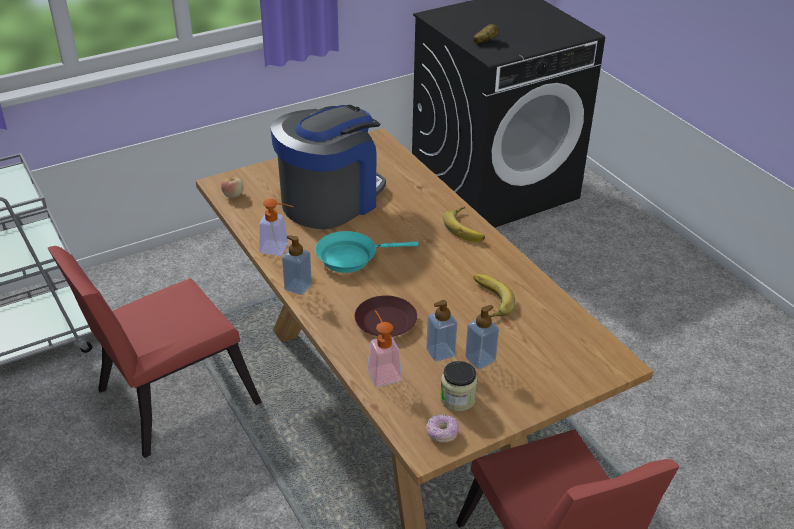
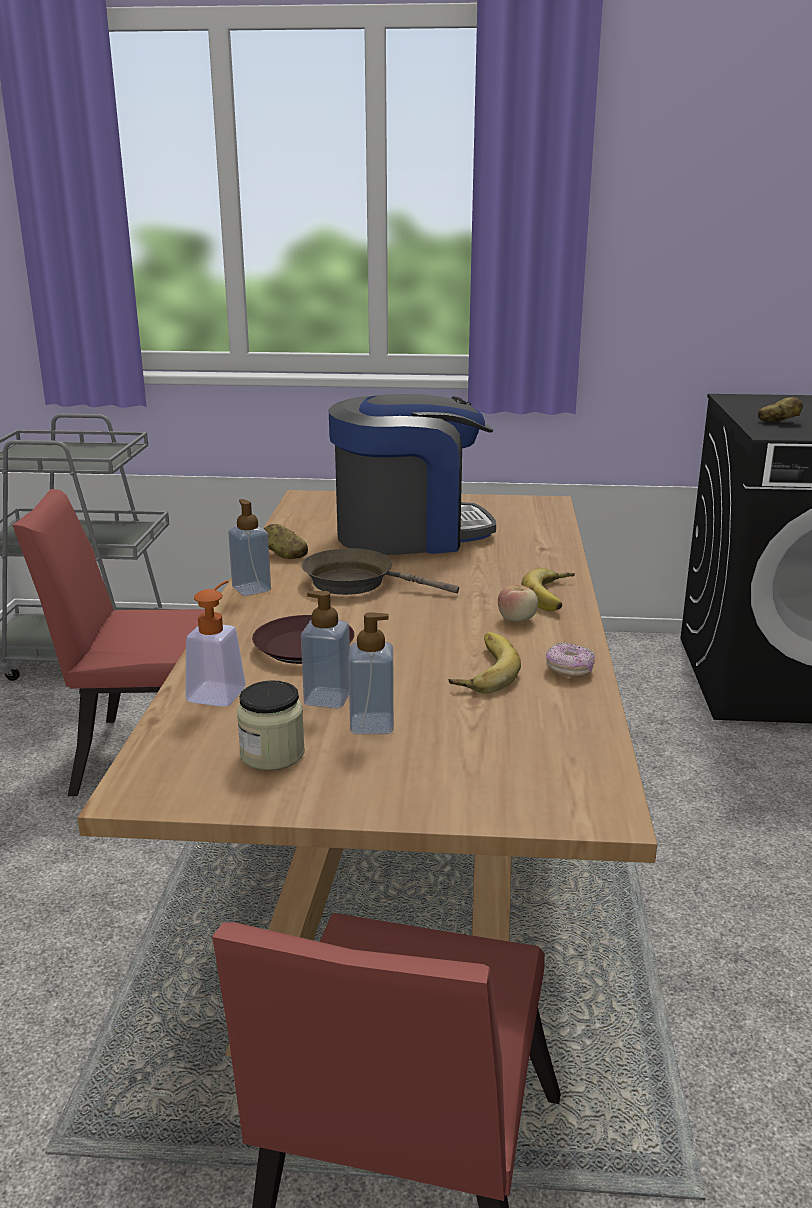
camera: 35 degrees right, 15 degrees down
(233, 195) = (307, 507): apple -> apple (517, 619)
(279, 249) = (284, 555): soap dispenser -> potato
(351, 257) = (356, 583): turquoise frying pan -> brown frying pan
(442, 434) = (188, 782): donut -> donut (569, 670)

